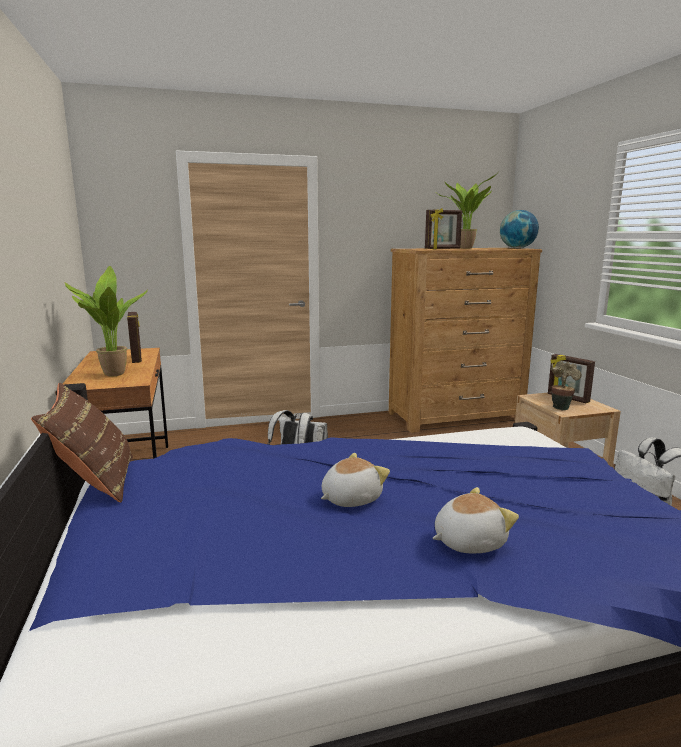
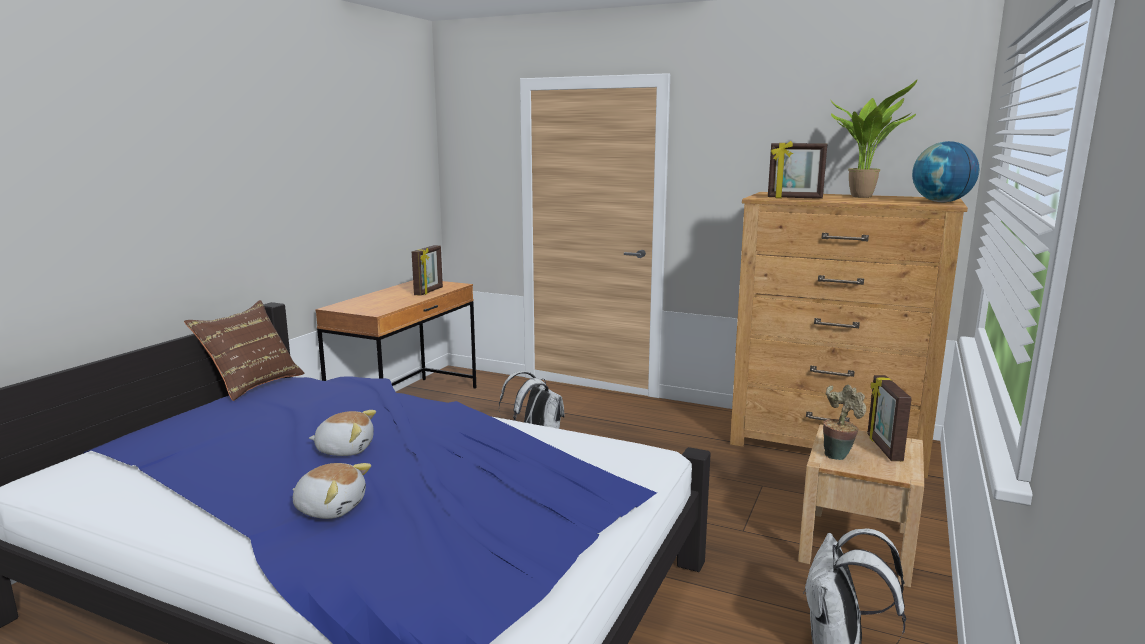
camera: 40 degrees right, 0 degrees up
(111, 374) = (377, 302): potted plant -> none

